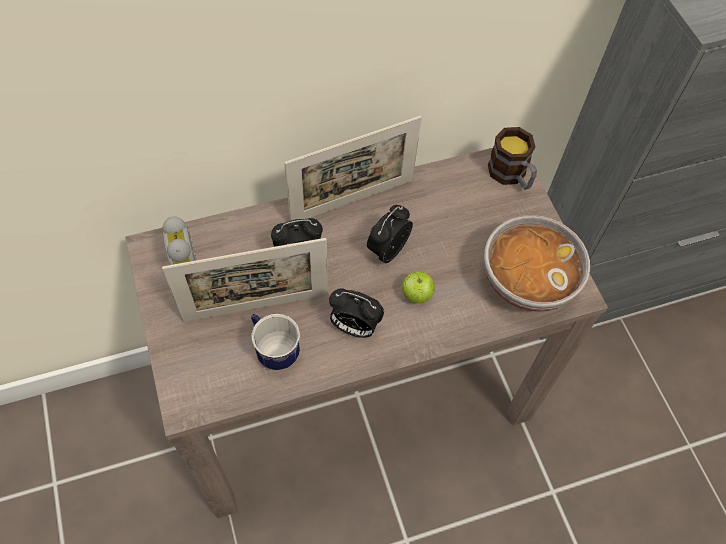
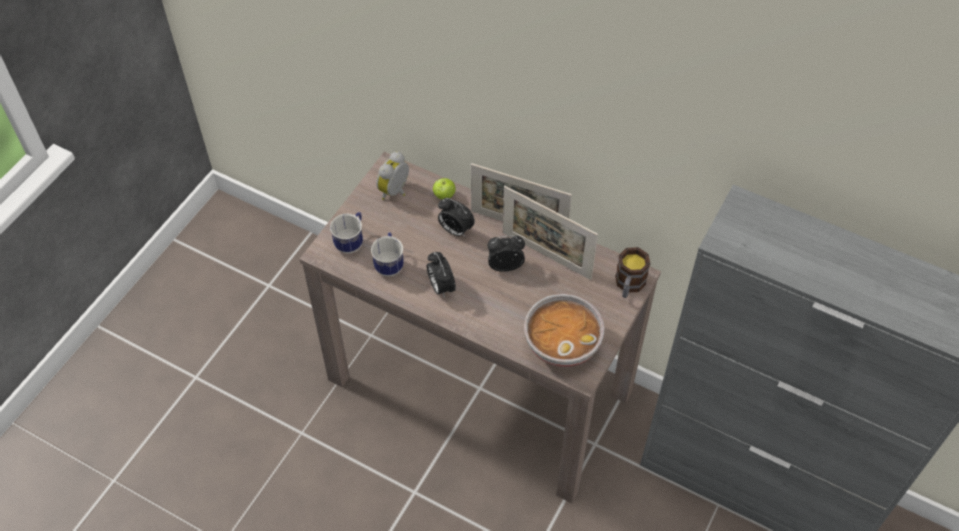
camera: 50 degrees right, 5 degrees down
(204, 363) = (351, 242): none -> mug
(256, 307) = (405, 237): picture frame -> picture frame (546, 255)
(416, 295) = (492, 300): apple -> apple (444, 196)

